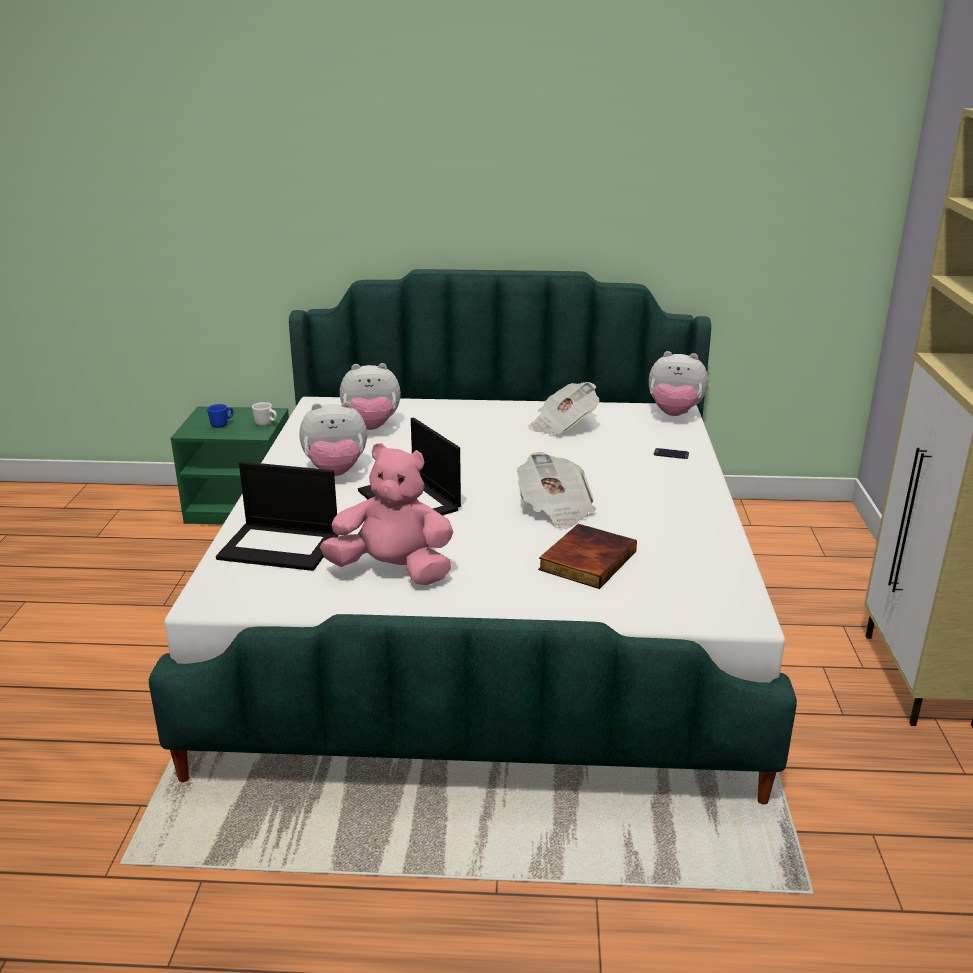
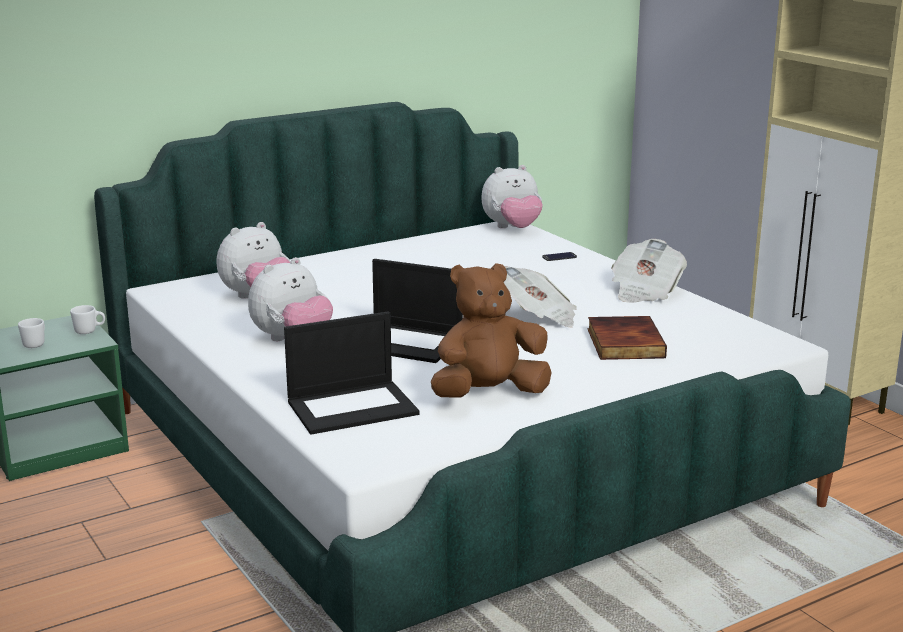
camera: 35 degrees left, 5 degrees down
(222, 424) = (36, 343): blue mug -> white mug
(393, 571) = (488, 394): pink plush toy -> brown plush toy
(562, 426) = (435, 257): newspaper -> newspaper (644, 291)

